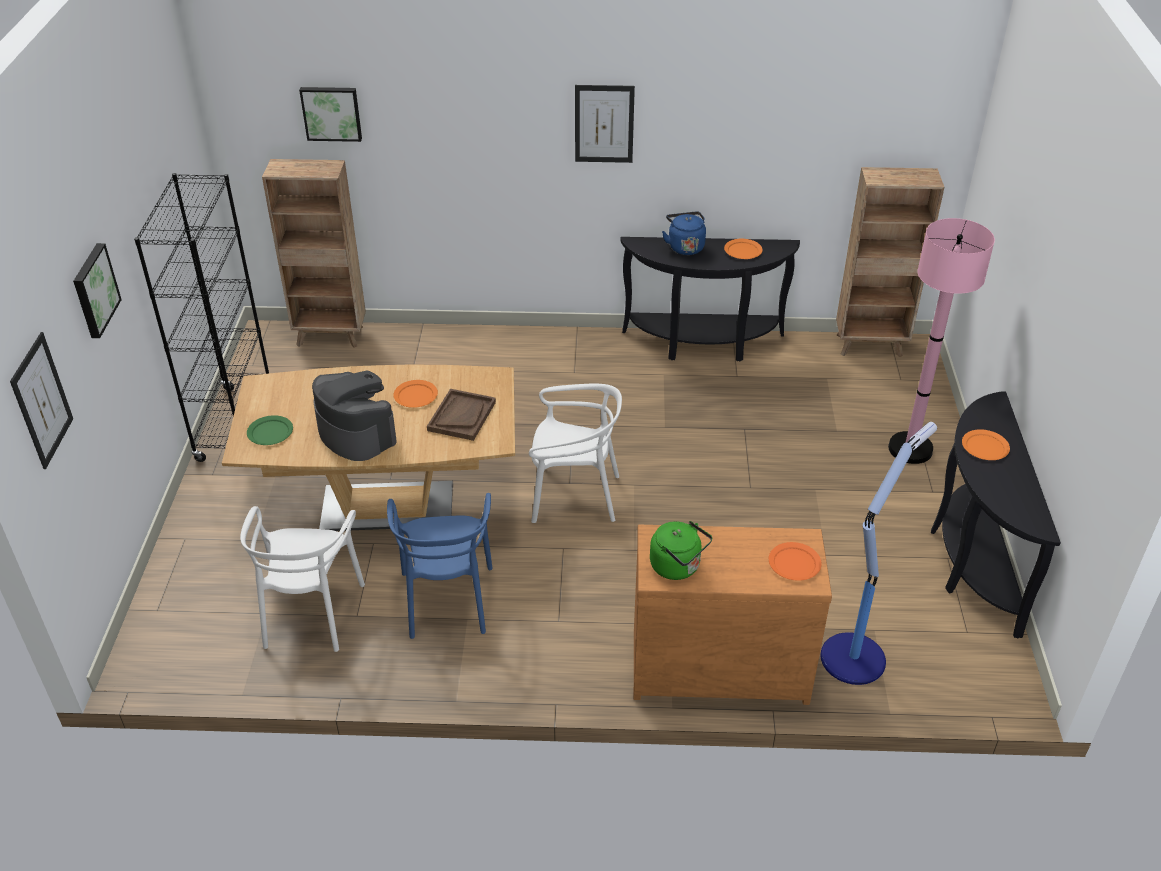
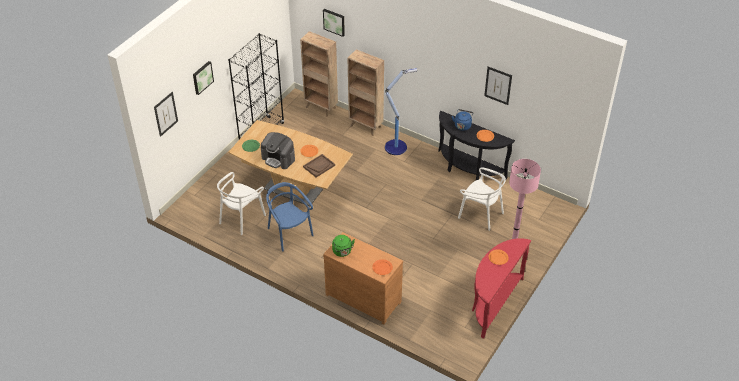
camera: 30 degrees right, 5 degrees up
(356, 433) = (278, 158): coffee machine -> coffee machine turned 135 degrees clockwise
(447, 600) = (289, 233): blue chair -> blue chair turned 120 degrees clockwise
(574, 496) = (363, 213): white chair -> white chair (481, 214)
(604, 124) = (436, 63): picture -> picture (498, 85)
(854, 656) = (414, 316): floor lamp -> floor lamp (396, 147)
(870, 345) = (541, 198): brown bookcase -> brown bookcase (366, 126)
(970, 560) = (493, 303): black console table -> red console table

